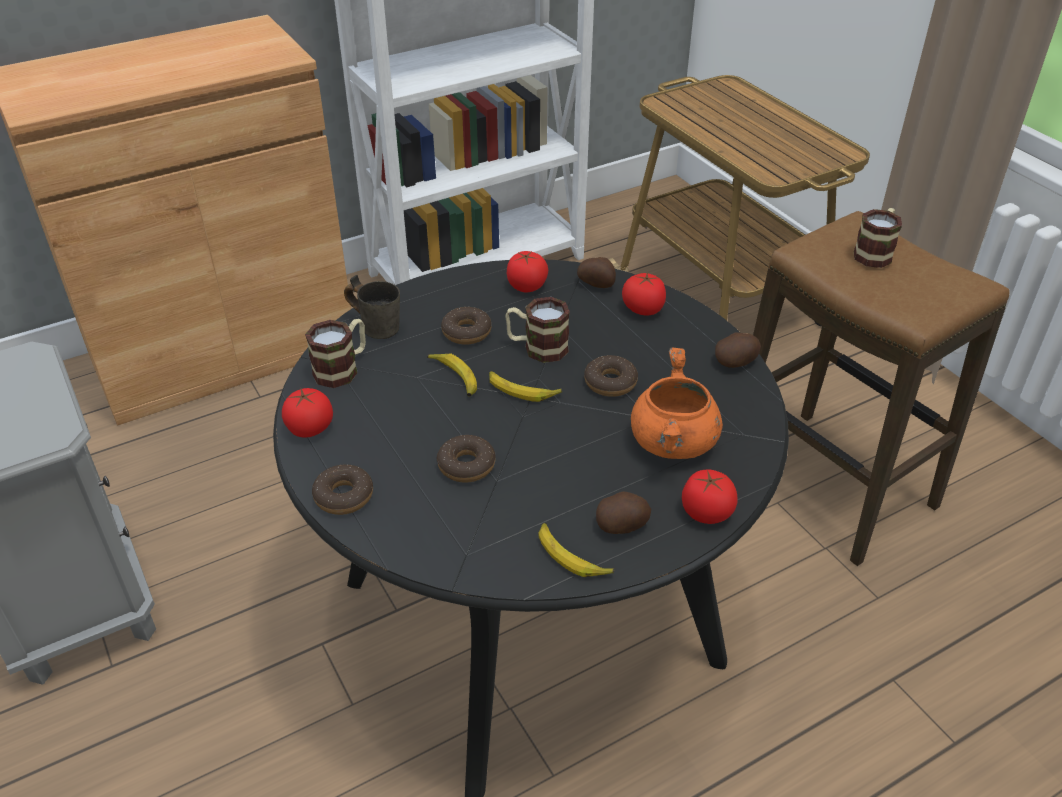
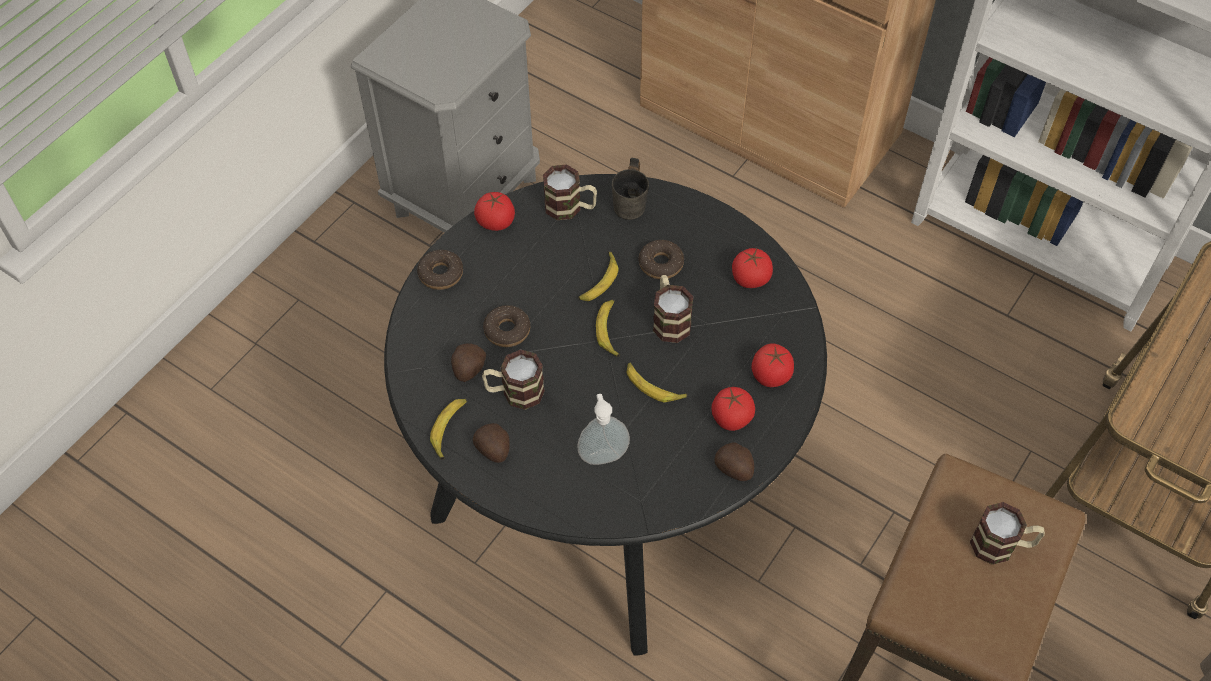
camera: 65 degrees right, 15 degrees up
(554, 485) = (514, 392): none -> mug
(597, 284) = (787, 328): potato -> potato (468, 370)
(610, 382) = (653, 386): donut -> banana
(673, 443) = (603, 455): orange cooking pot -> soap dispenser
(706, 512) = (535, 501): tomato -> tomato (731, 418)

